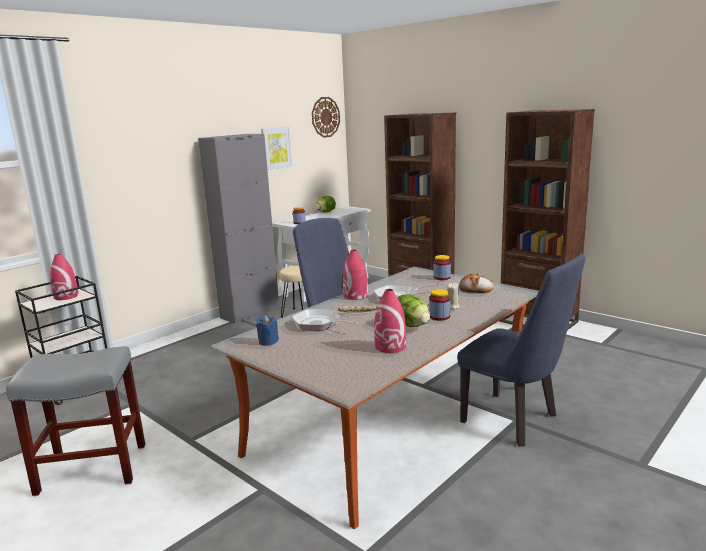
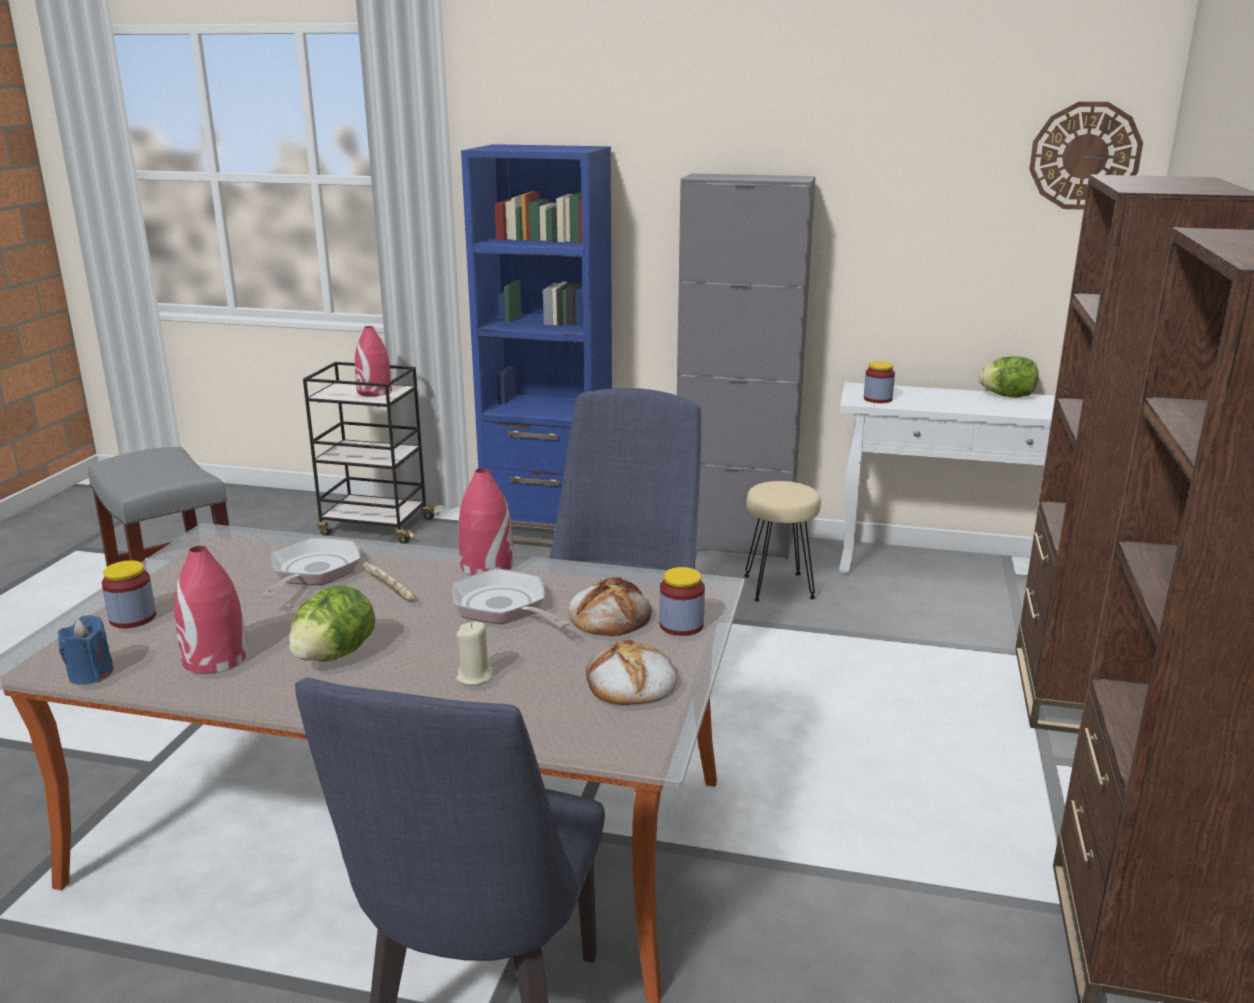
camera: 60 degrees right, 5 degrees up
(169, 344) = (548, 530): none -> blue bookcase
(268, 341) = (221, 555): blue candle -> blue candle (91, 674)
(276, 148) = (897, 217): picture -> none
(424, 284) = (610, 615): none -> bread
(439, 316) = (401, 674): jar -> jar (133, 618)

